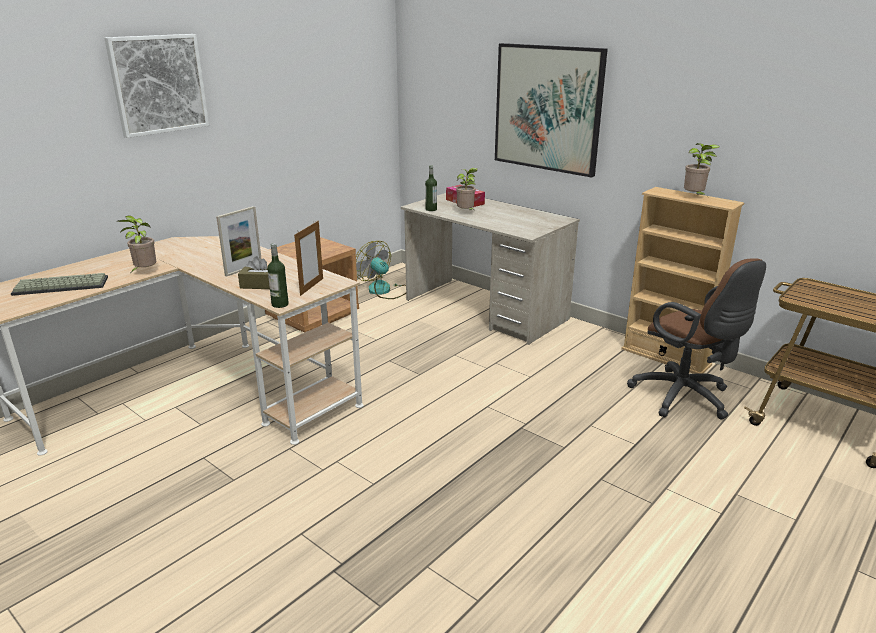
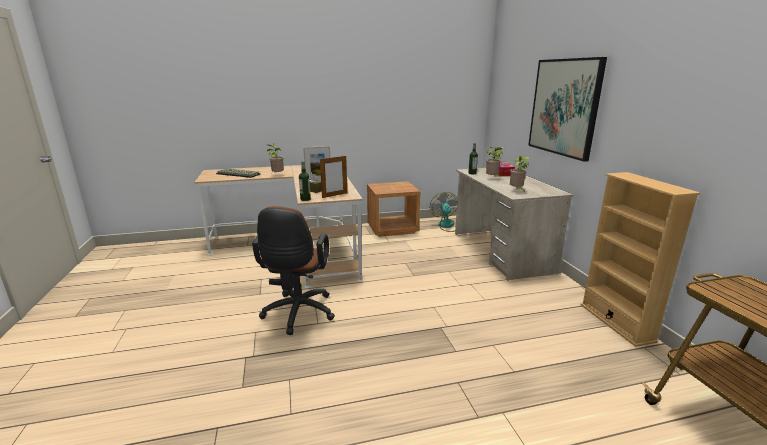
camera: 35 degrees right, 5 degrees down
(158, 84) = (318, 79): picture -> none
(685, 398) = (599, 357): brown office chair -> brown office chair (298, 314)
(694, 197) = (650, 182): potted plant -> potted plant (516, 190)

